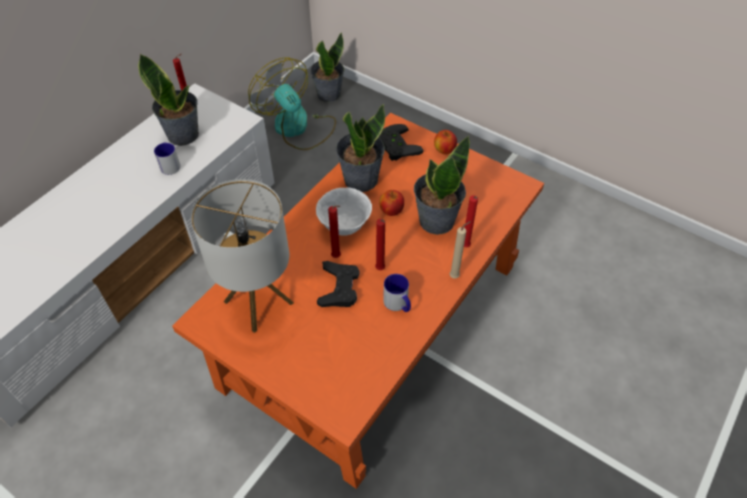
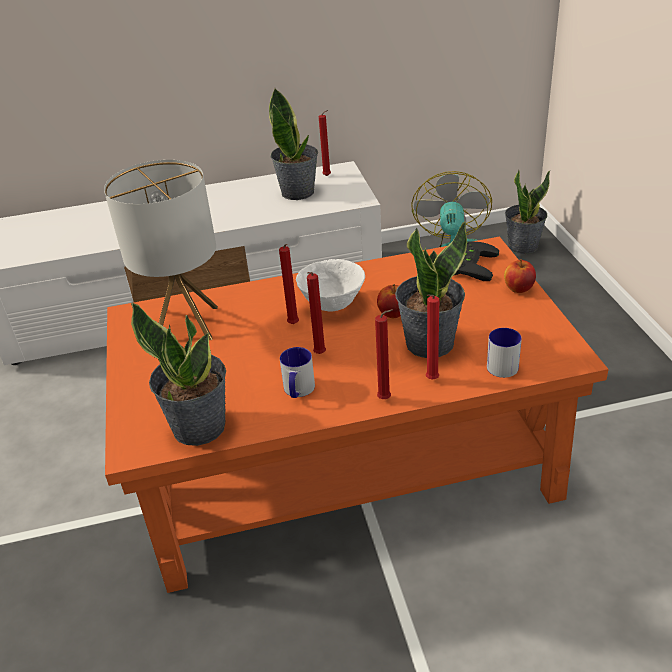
camera: 45 degrees right, 15 degrees down
(169, 164) = (261, 208): mug -> mug (504, 363)
(339, 288) = (263, 349): black game controller -> none
(360, 179) = (396, 276): potted plant -> potted plant (199, 426)
(455, 276) = (386, 399): beige candle -> red candle

